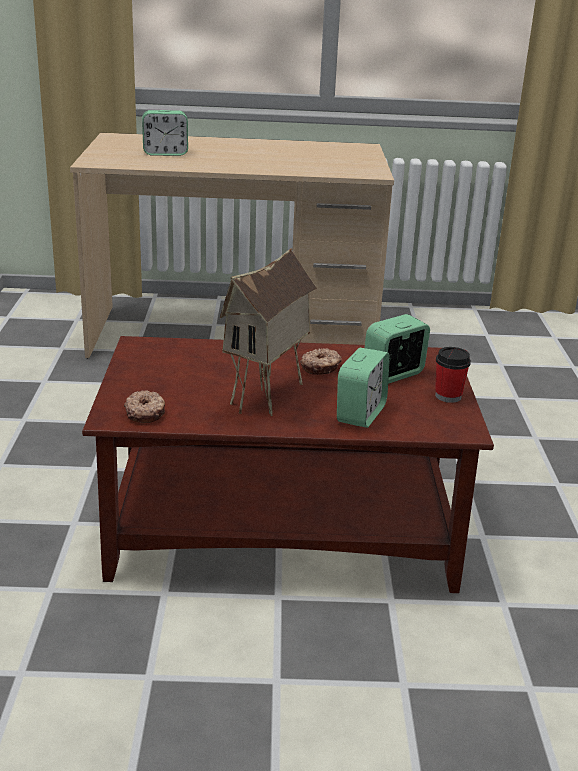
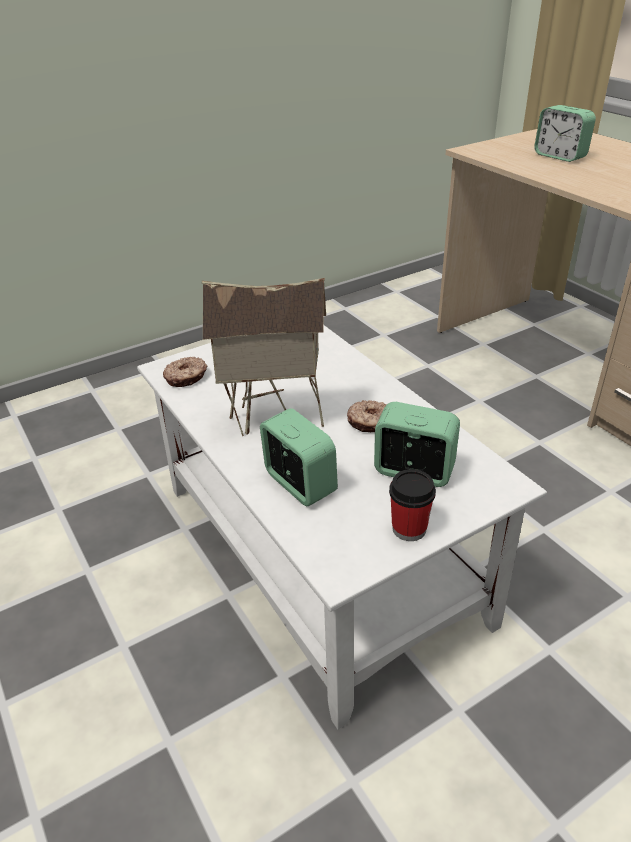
camera: 60 degrees right, 10 degrees up
(279, 532) = (316, 551): brown coffee table -> white coffee table
(360, 414) = (299, 484): alarm clock -> alarm clock turned 120 degrees counterclockwise

